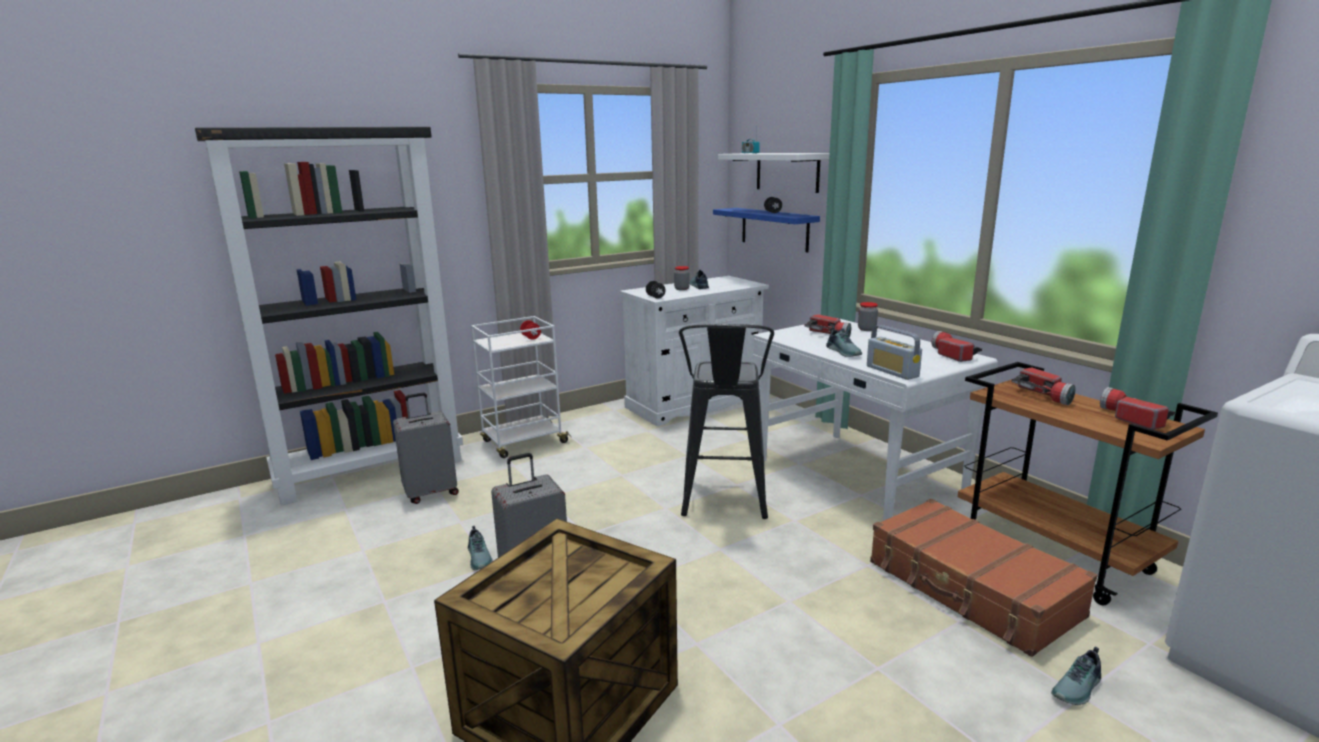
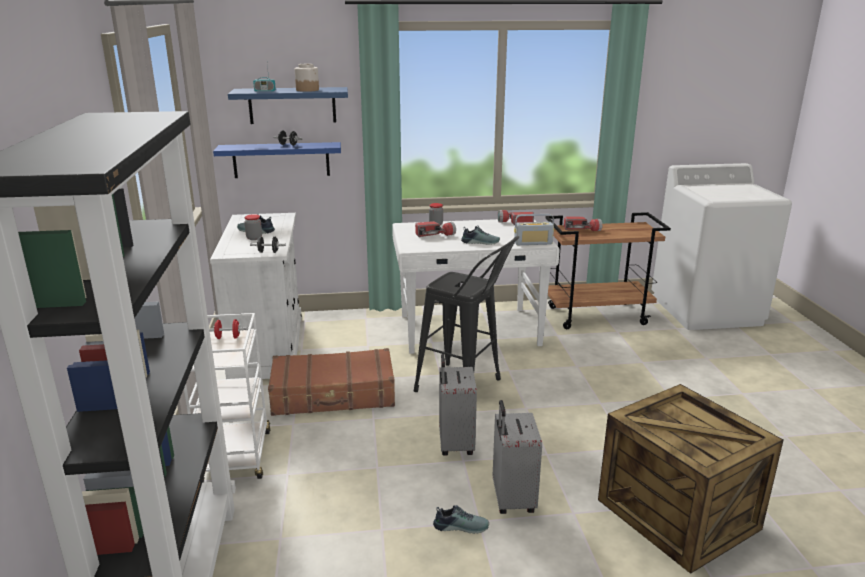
camera: 65 degrees left, 5 degrees up
(431, 493) = (295, 542): grey suitcase -> grey suitcase (454, 444)
(781, 153) = (307, 90): none -> jar
(787, 172) = (292, 105): white shelf -> blue shelf
(971, 589) = (616, 348): brown suitcase -> brown suitcase (333, 395)
(1079, 688) = (702, 356): shoe -> none
(1130, 418) = (624, 227): flashlight -> none

